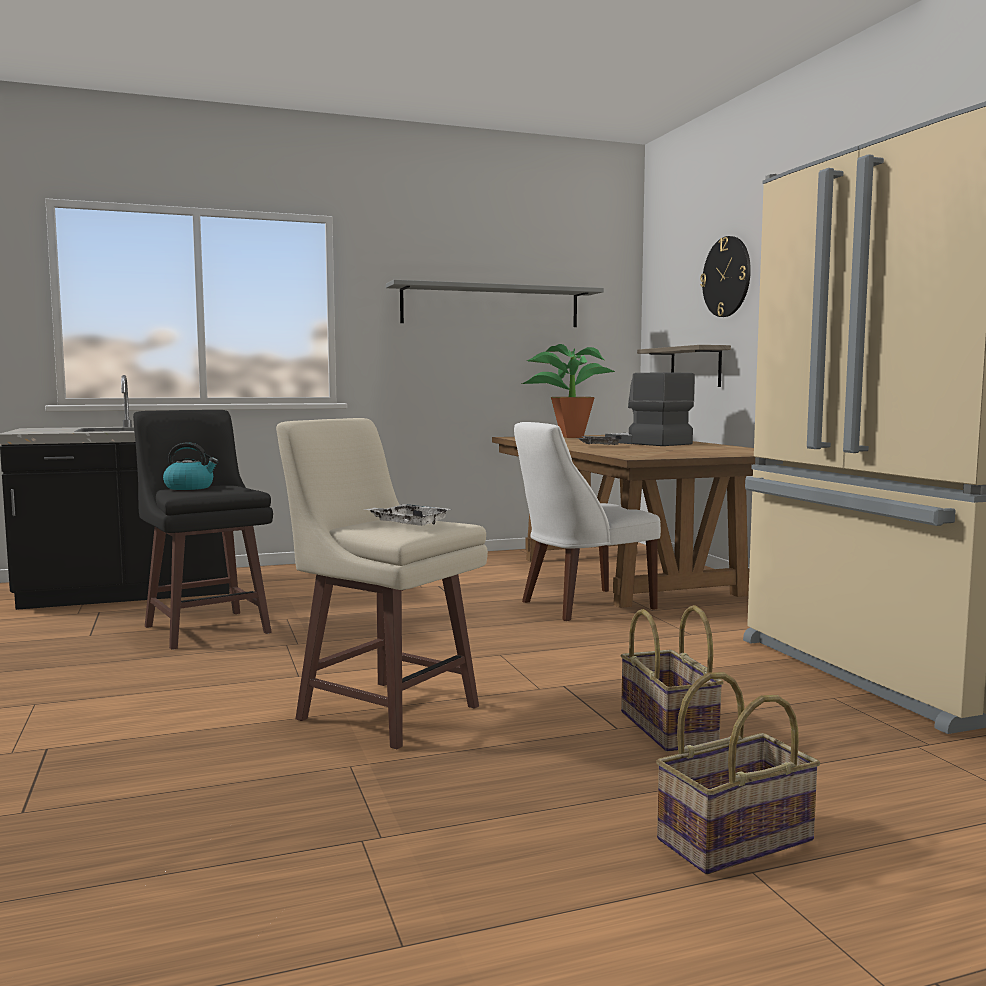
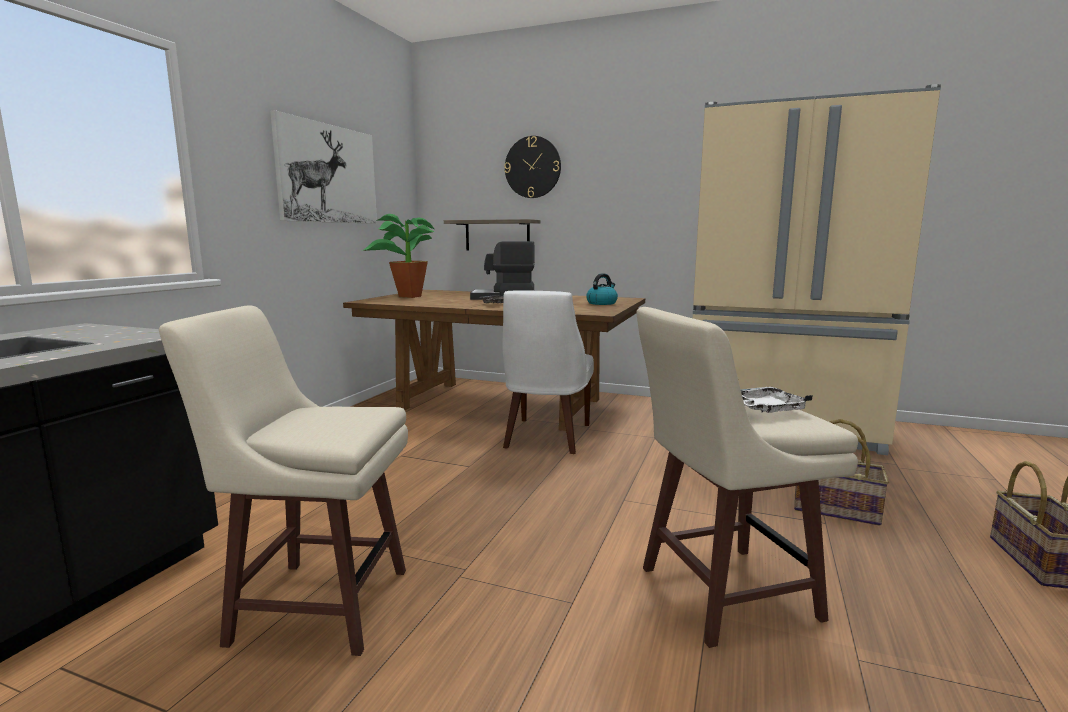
camera: 50 degrees left, 5 degrees up
(190, 487) = (303, 425): kettle -> kettle (602, 303)
(207, 628) = (317, 604): black stool -> beige stool
(491, 306) = (328, 174): grey shelf -> picture

